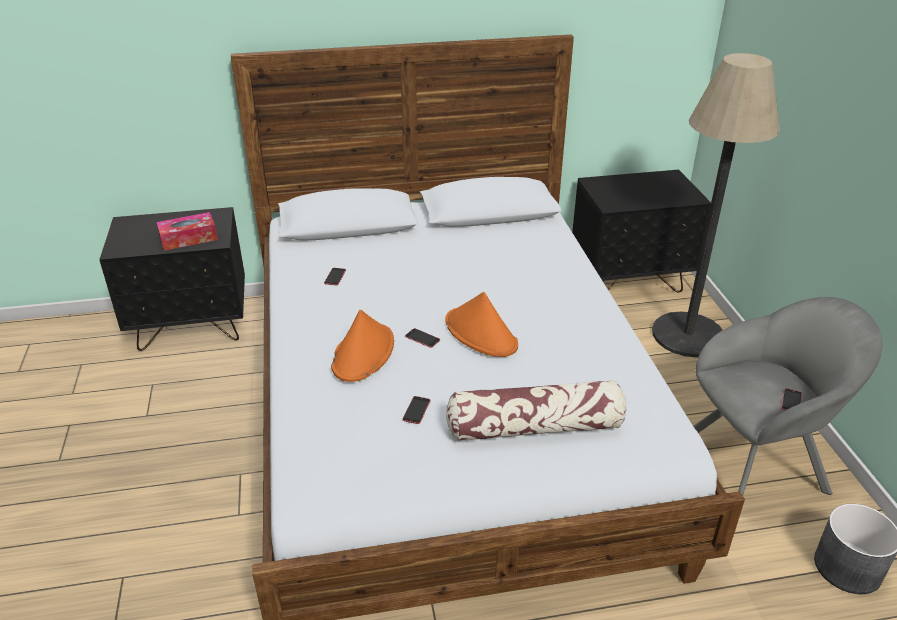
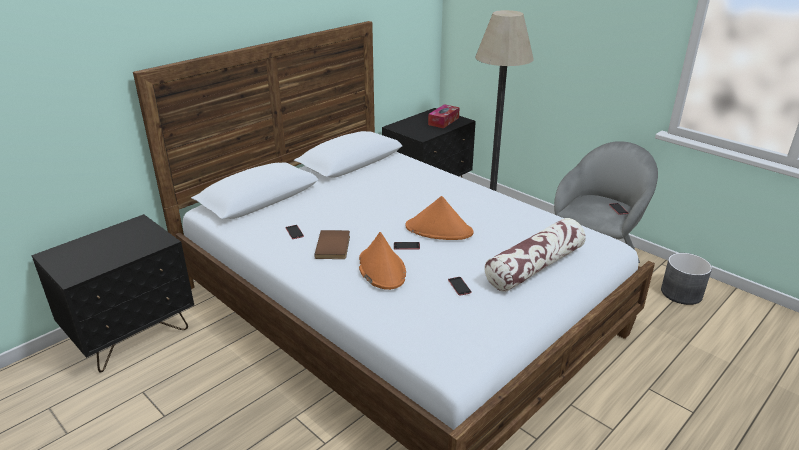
camera: 35 degrees left, 5 degrees down
(188, 238) = (134, 247): tissue box -> tissue box (443, 121)
(352, 308) = (334, 246): none -> brown book

